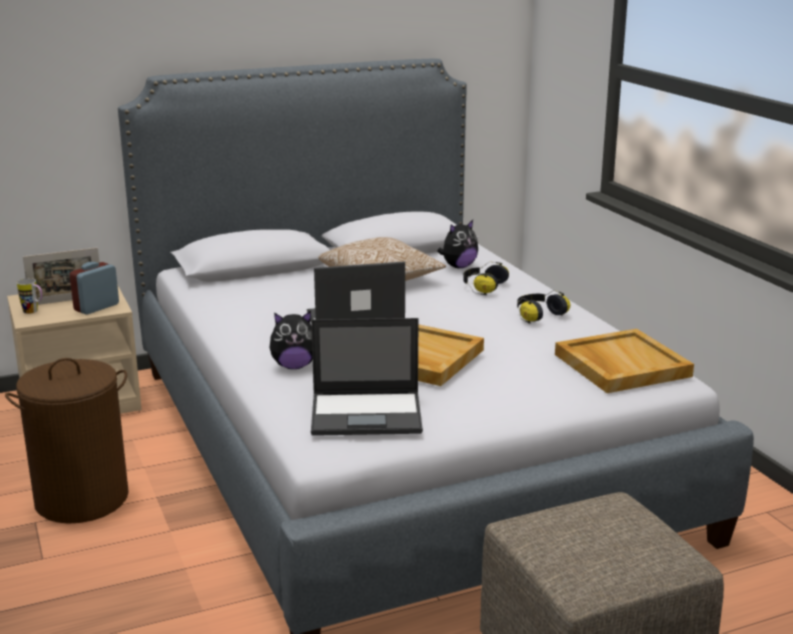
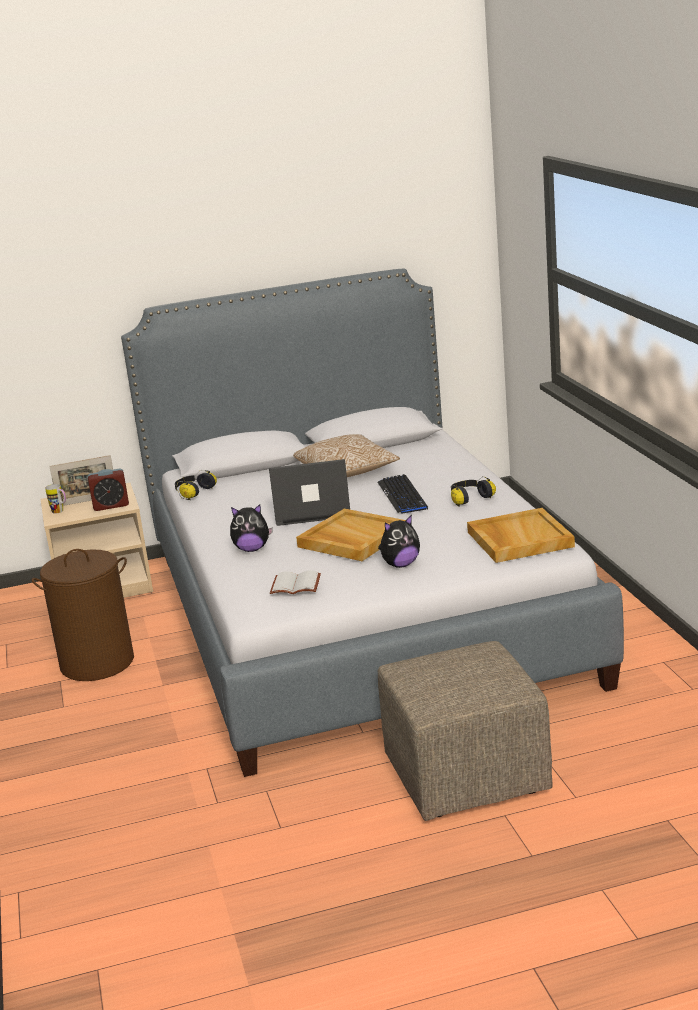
camera: 10 degrees right, 0 degrees up
(96, 307) = (111, 506): alarm clock -> alarm clock turned 150 degrees counterclockwise
(368, 414) = (296, 584): laptop -> white book
(457, 309) = (402, 496): none -> keyboard
(458, 266) = (419, 457): plush toy -> plush toy (400, 565)
(483, 287) = (433, 475): headphones -> headphones (194, 493)

